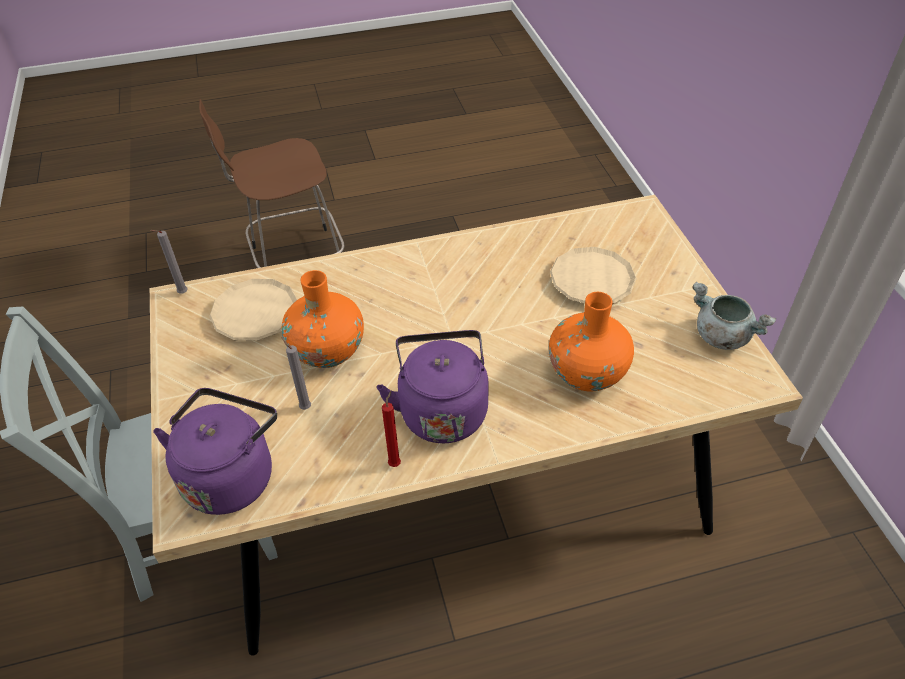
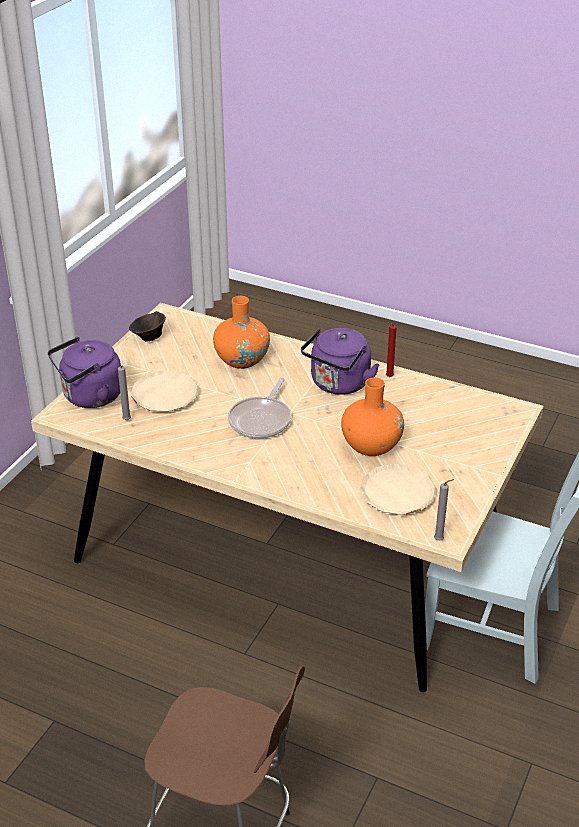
camera: 140 degrees left, 10 degrees down
(231, 475) = (480, 415): purple kettle -> purple kettle (89, 397)
(304, 407) = (413, 425): grey candle -> grey candle (127, 421)
(468, 312) = (261, 420): none -> frying pan
(721, 336) = (149, 337): grey cooking pot -> brown bowl

